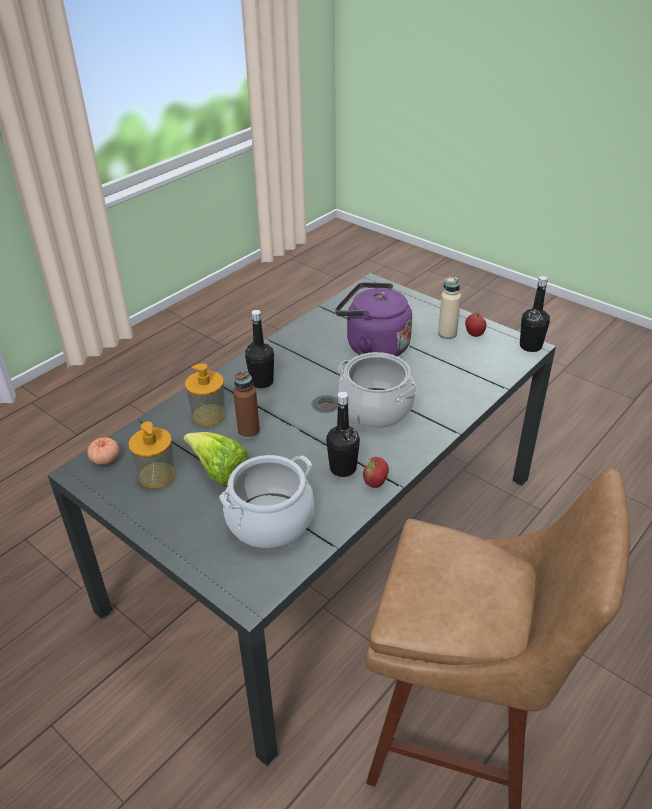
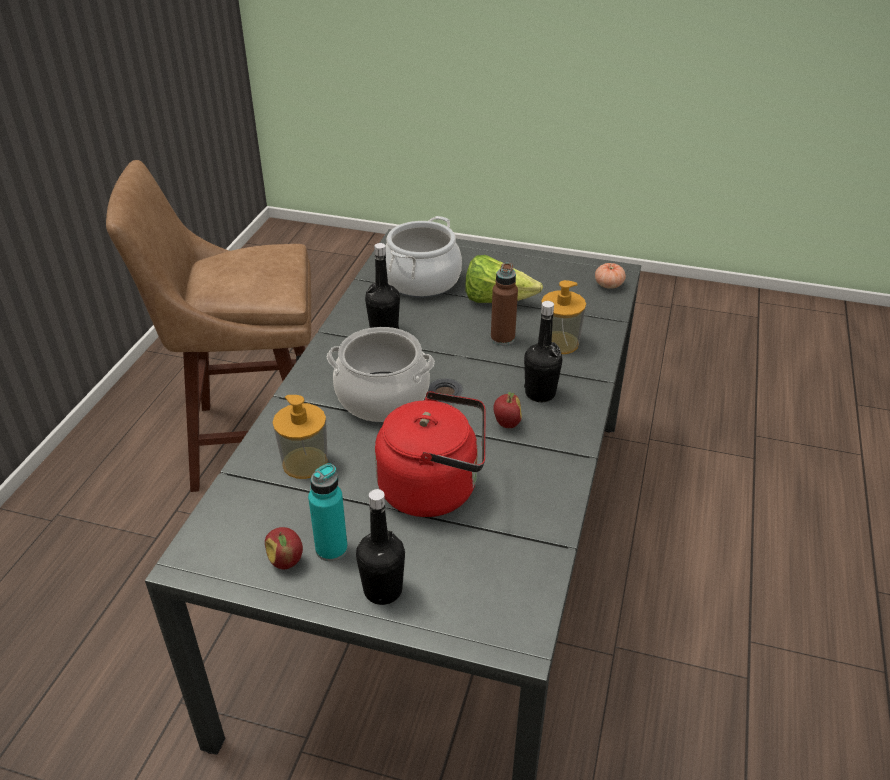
camera: 155 degrees right, 0 degrees up
(157, 475) = (548, 285): soap dispenser -> soap dispenser (305, 463)
(373, 346) = (434, 488): purple kettle -> red kettle
(375, 483) = (346, 327): apple -> apple (506, 424)
(447, 334) = (331, 549): beige bottle -> turquoise bottle
(530, 346) = (188, 563): black bottle -> black bottle (383, 590)

